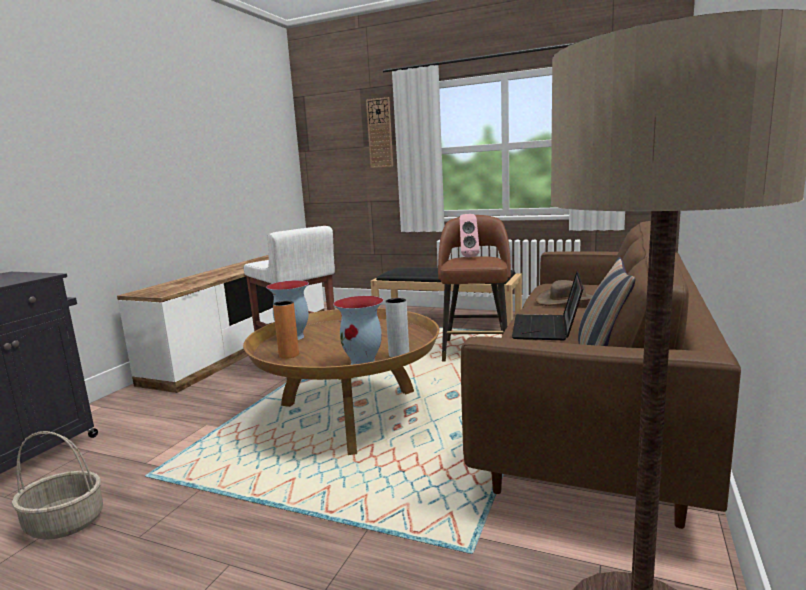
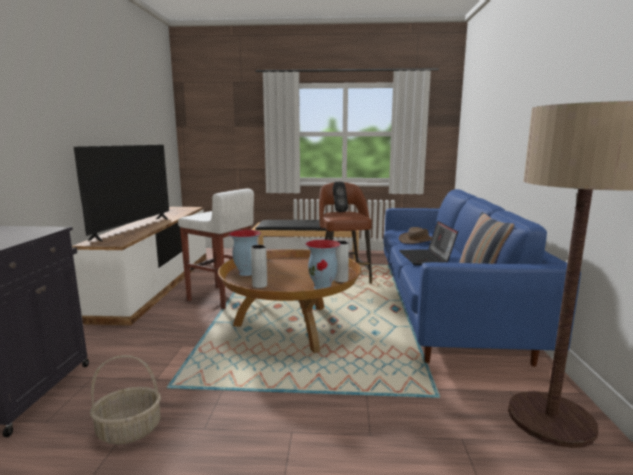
camera: 20 degrees left, 0 degrees up
(204, 276) = (132, 228): none -> television
(289, 355) = (259, 285): orange vase -> grey vase
(380, 133) = (249, 117): wall clock -> none
(468, 257) = (338, 211): pink speaker -> black speaker
(593, 411) = (445, 309): brown sofa -> blue sofa

